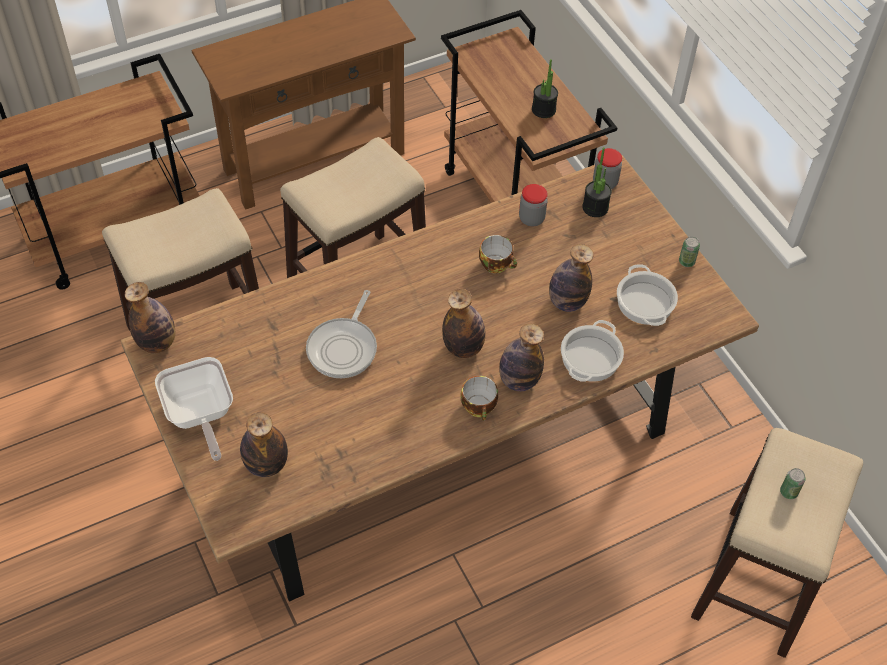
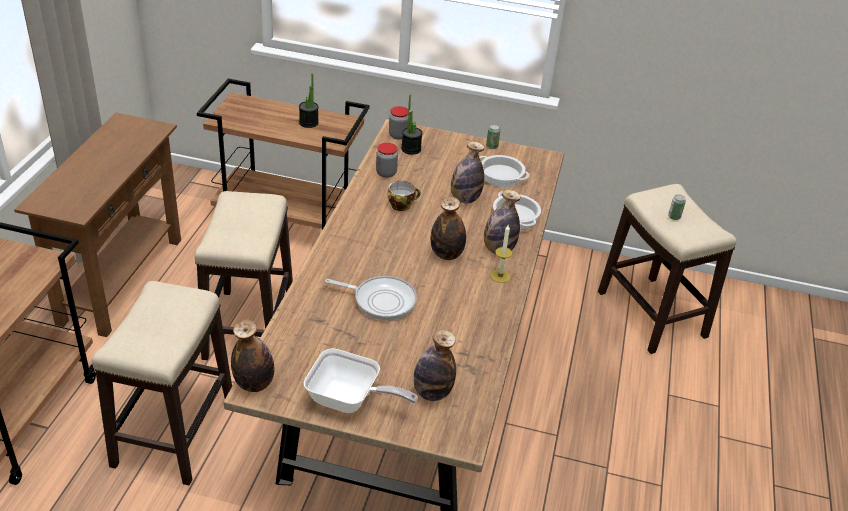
camera: 50 degrees left, 15 degrees down
(344, 347) = (381, 300): frying pan -> frying pan turned 45 degrees counterclockwise
(480, 408) = (500, 276): cup -> candle

